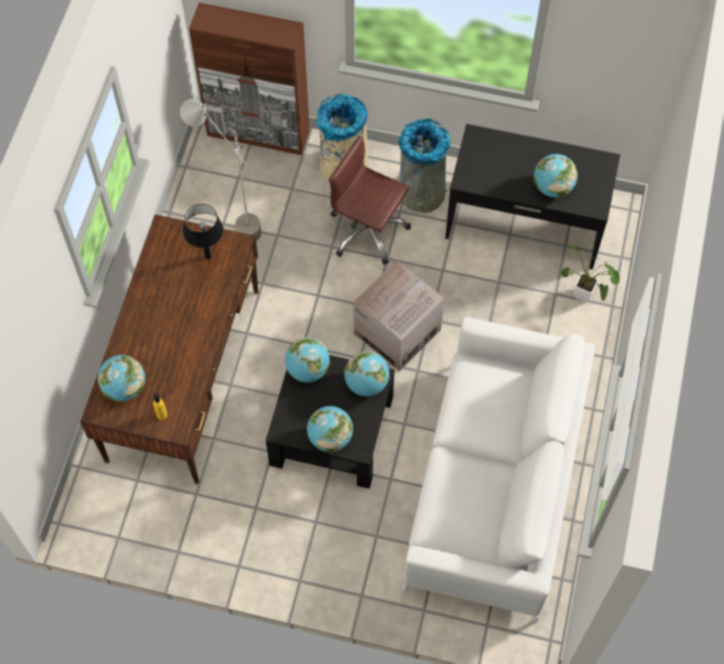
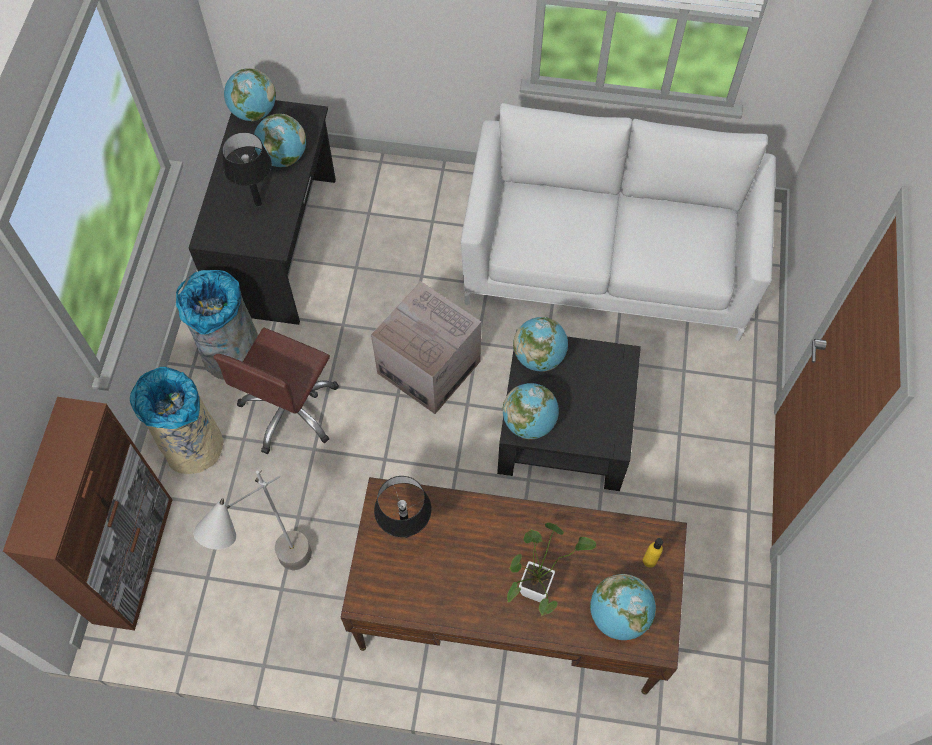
camera: 95 degrees left, 0 degrees up
(330, 437) = (614, 390): globe -> globe (254, 112)
(506, 169) = (258, 203): none -> black table lamp
(586, 297) = (371, 184): potted plant -> potted plant (537, 584)

